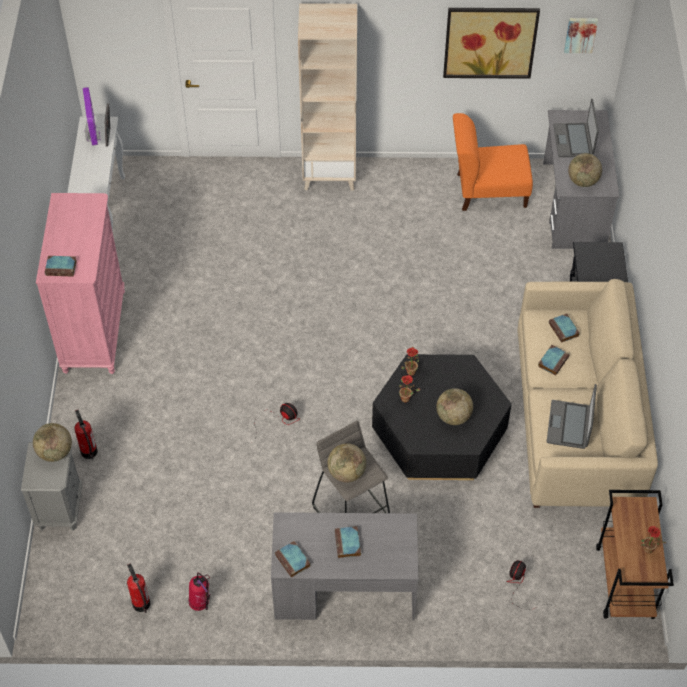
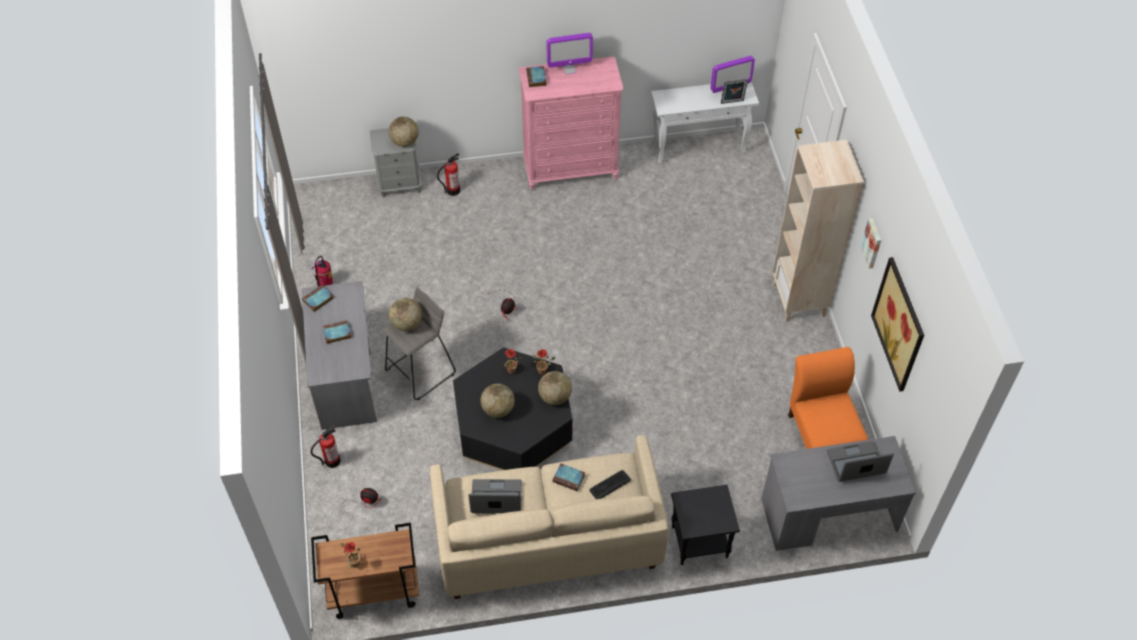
camera: 80 degrees right, 0 degrees up
(57, 235) = (569, 69): none -> monitor
(141, 604) = (322, 249): fire extinguisher -> fire extinguisher (332, 461)
(564, 330) = (609, 485): book -> keyboard
(580, 34) = (933, 398): picture -> picture (872, 243)
(583, 181) = (799, 476): globe -> globe (555, 397)

